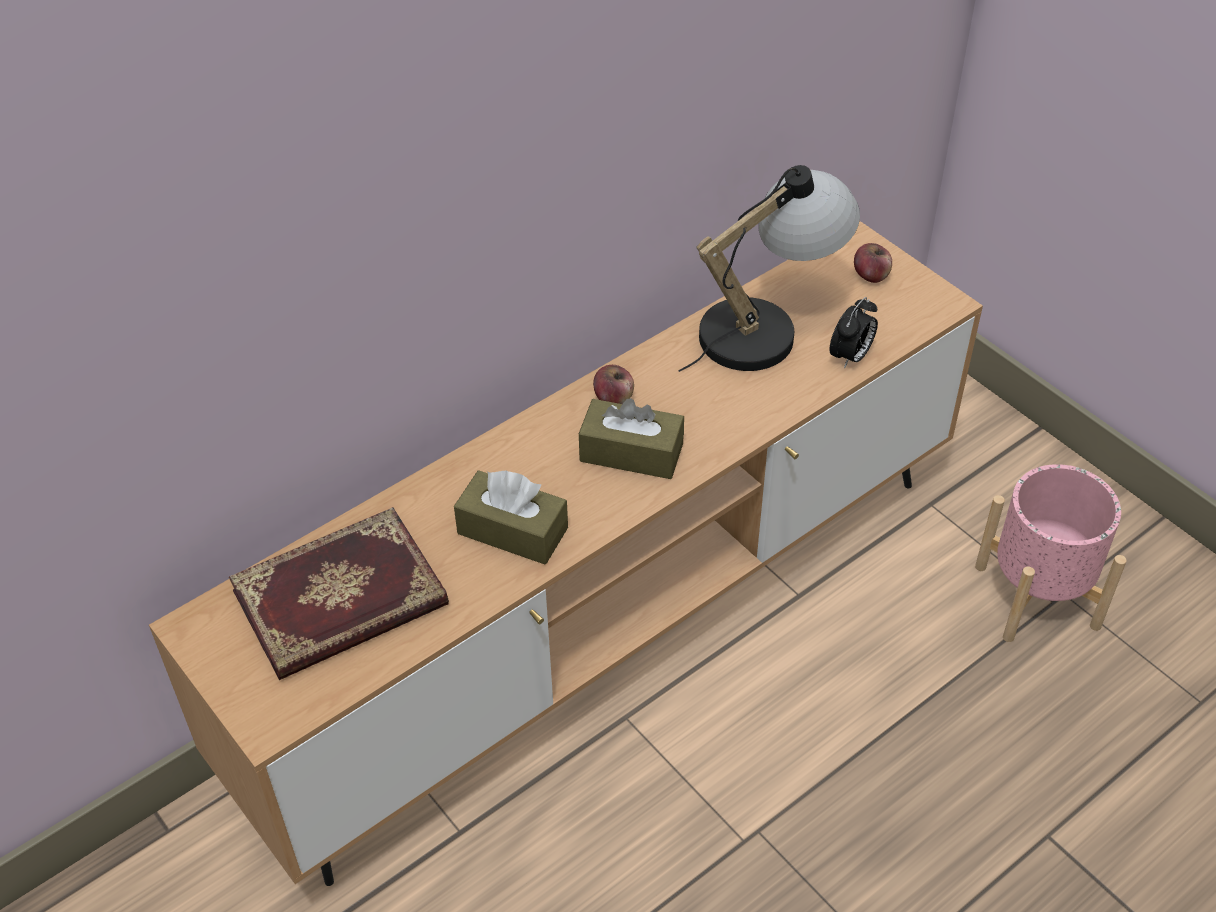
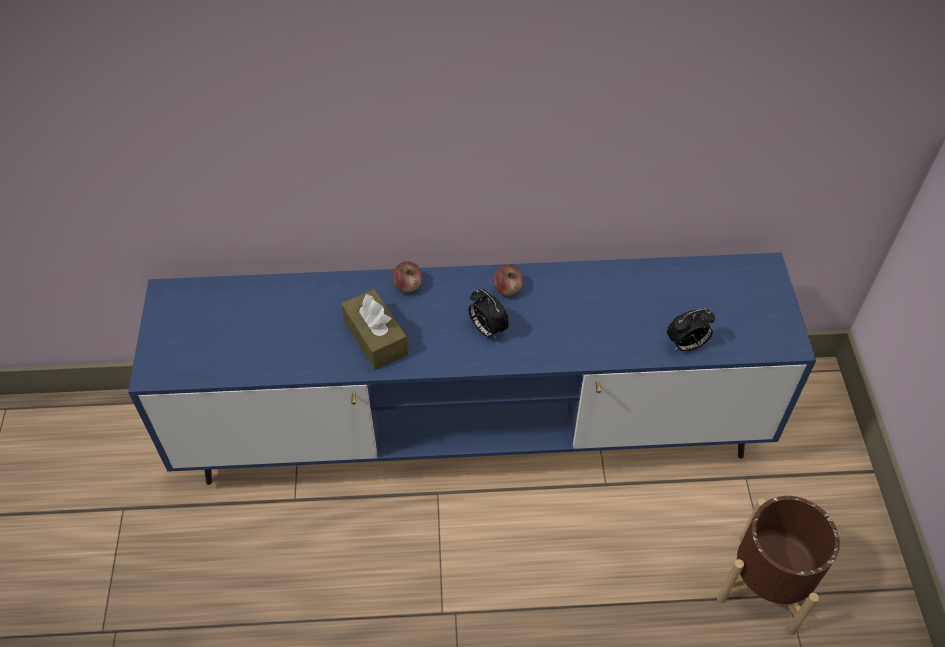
camera: 35 degrees right, 5 degrees up
(341, 601) = (250, 324): book -> none
(608, 629) = (472, 433): brown tv stand -> blue tv stand
(631, 452) = (487, 329): brown tissue box -> alarm clock
(767, 327) = (649, 294): table lamp -> none
(871, 275) = (753, 296): apple -> apple (408, 286)
(1037, 596) = (767, 584): pink planter -> brown planter

